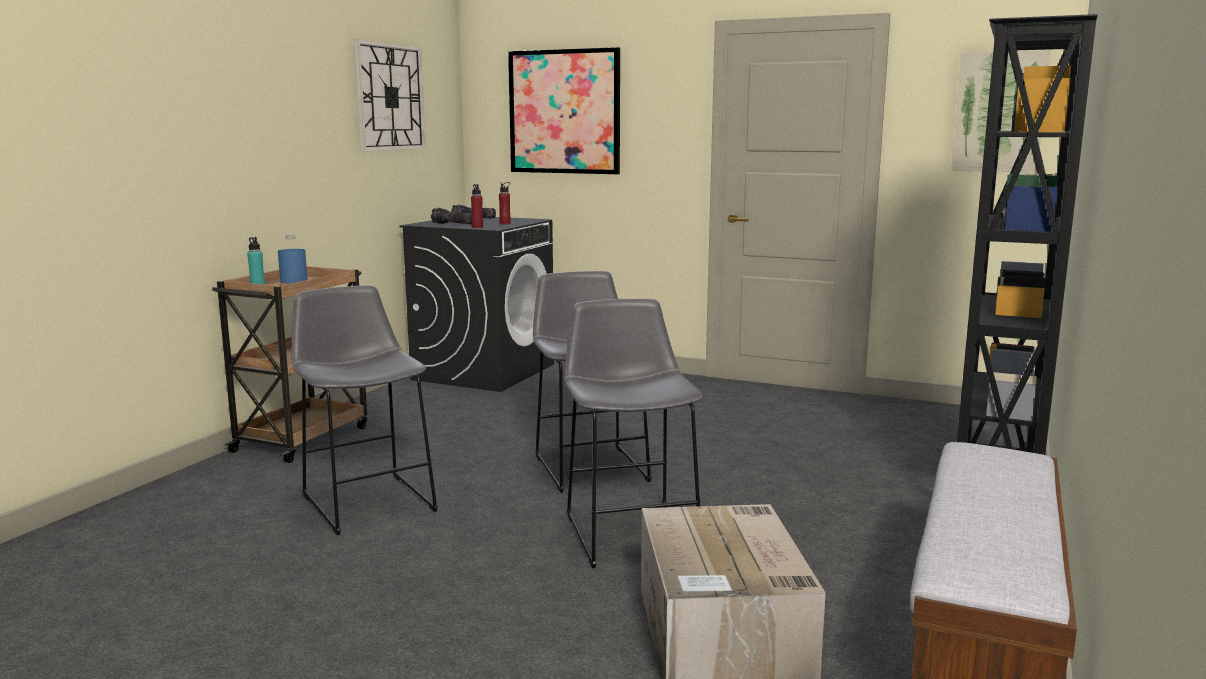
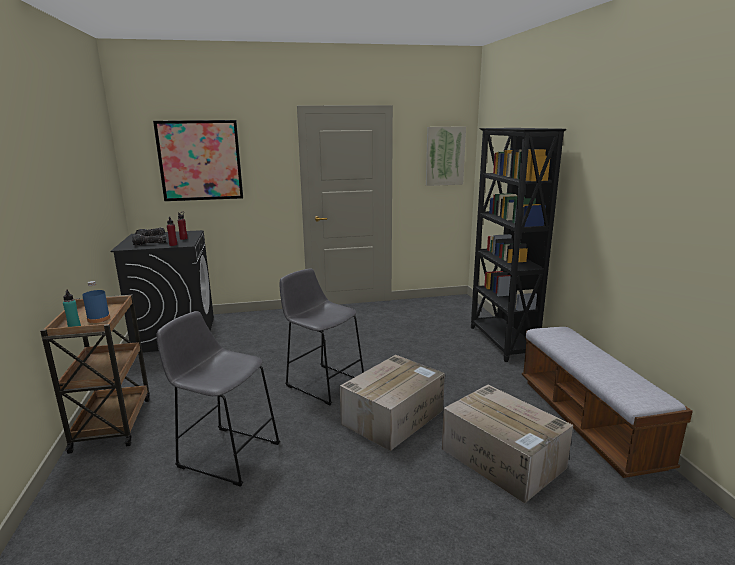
camera: 35 degrees left, 5 degrees up
(390, 97) = (89, 160): wall clock -> none
(630, 531) = (393, 416): grey stool -> cardboard box

